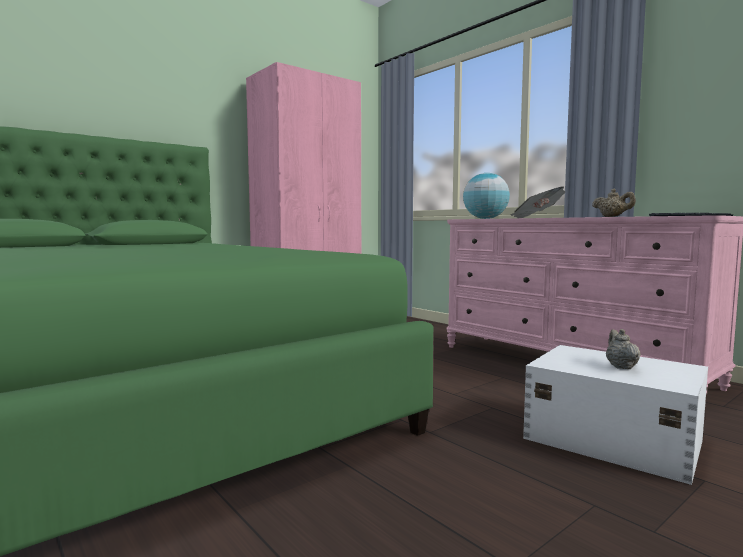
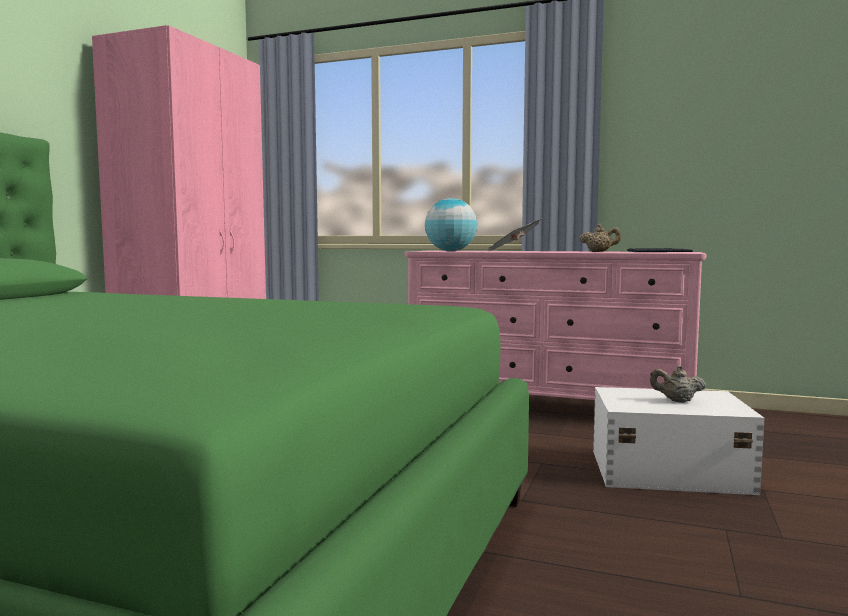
camera: 30 degrees left, 0 degrees up
(620, 366) = (676, 401): beige teapot -> beige teapot turned 45 degrees counterclockwise

